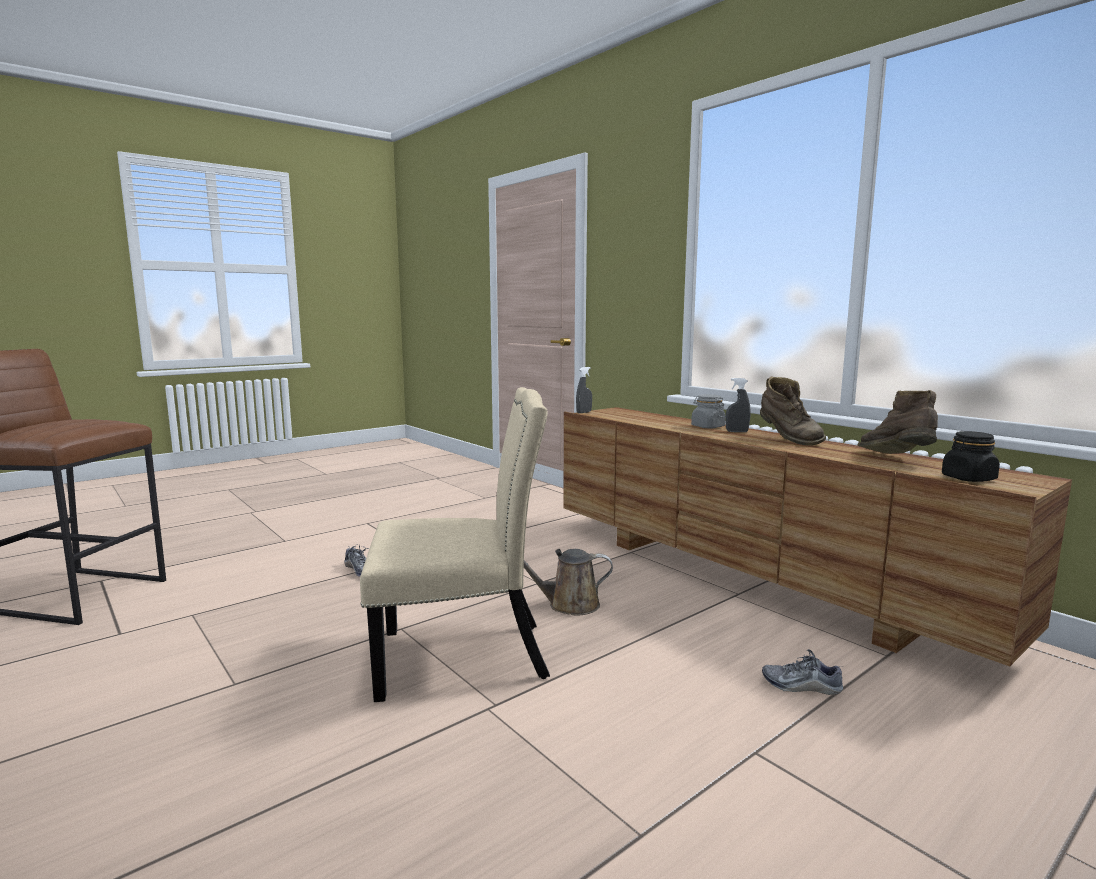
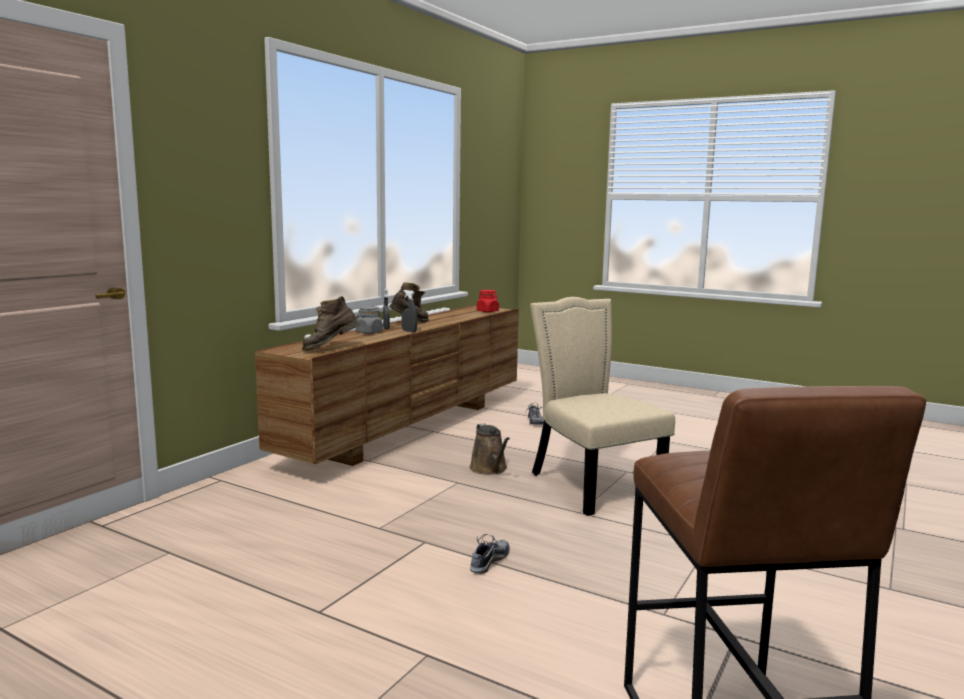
camera: 110 degrees left, 0 degrees up
(584, 412) = (302, 356): grey spray bottle -> grey spray bottle (409, 331)
(896, 459) = (452, 314): brown boot -> brown boot (330, 349)
(968, 478) = (487, 311): black jar -> red jar

